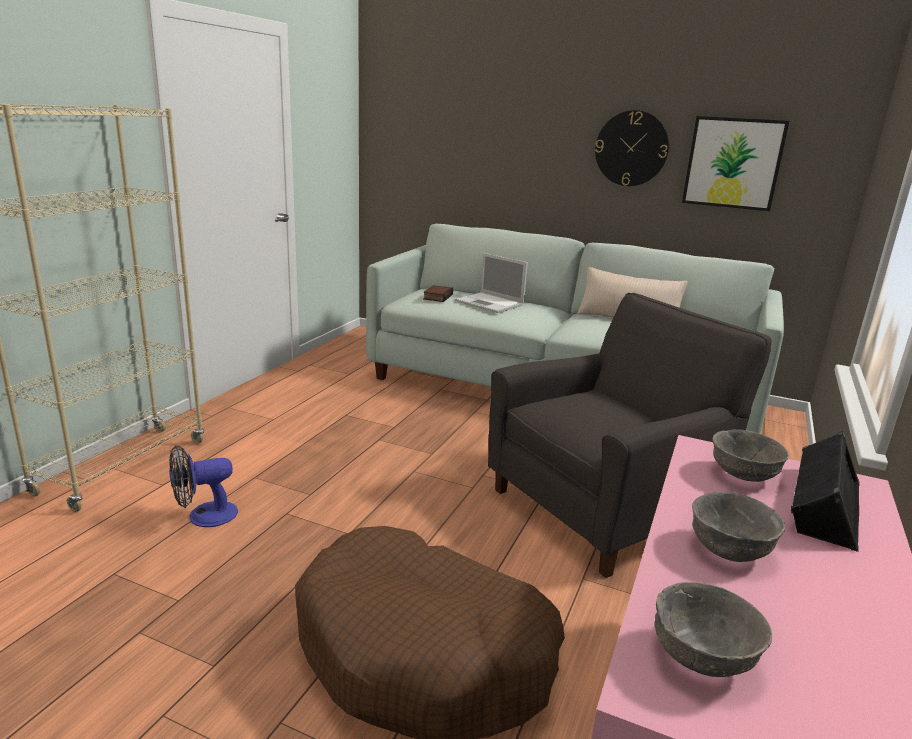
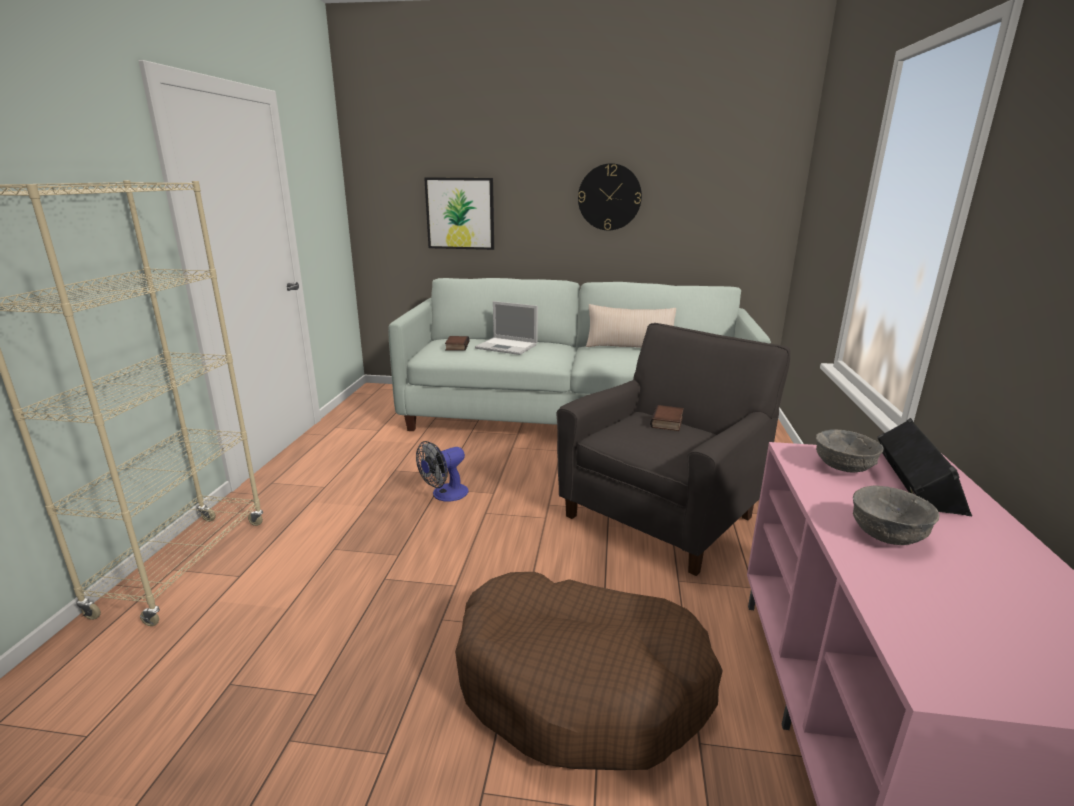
camera: 15 degrees left, 0 degrees up
(204, 516) = (300, 600): fan -> fan (445, 495)
(615, 404) = (668, 422): none -> book
(701, 657) = (947, 638): grey bowl -> none
(733, 163) = (696, 204): picture -> picture (460, 213)

